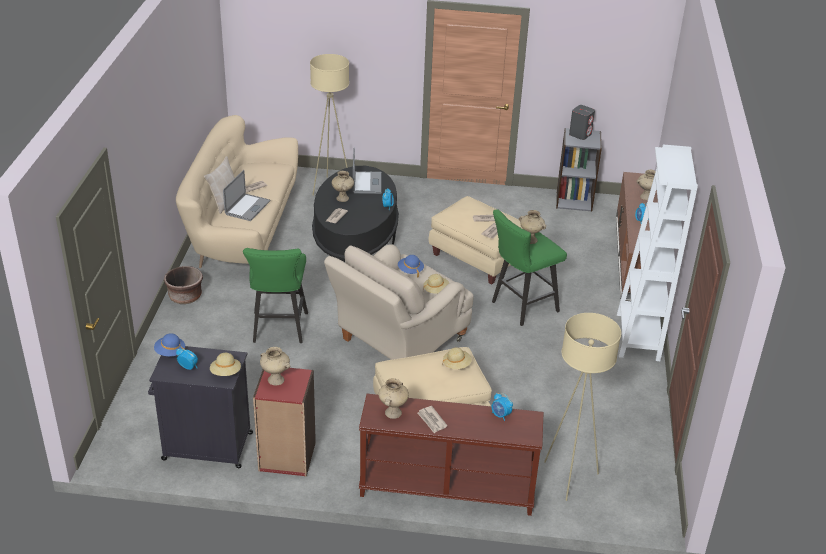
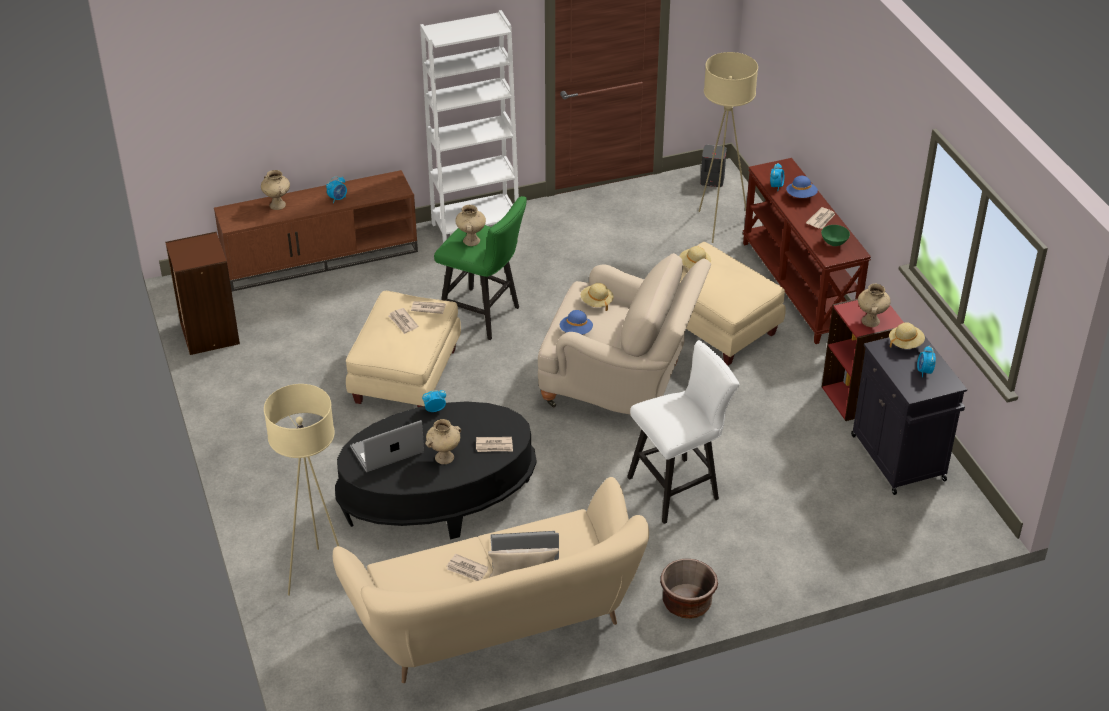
camera: 115 degrees left, 5 degrees up
(170, 352) = (918, 394): blue hat -> blue hat (801, 196)
(279, 330) = (679, 487): green stool -> white stool
(393, 412) = (833, 243): beige vase -> green bowl
(574, 200) = (209, 333): grey bookcase -> brown bookcase
(580, 134) = (187, 255): grey speaker -> grey speaker (712, 180)

